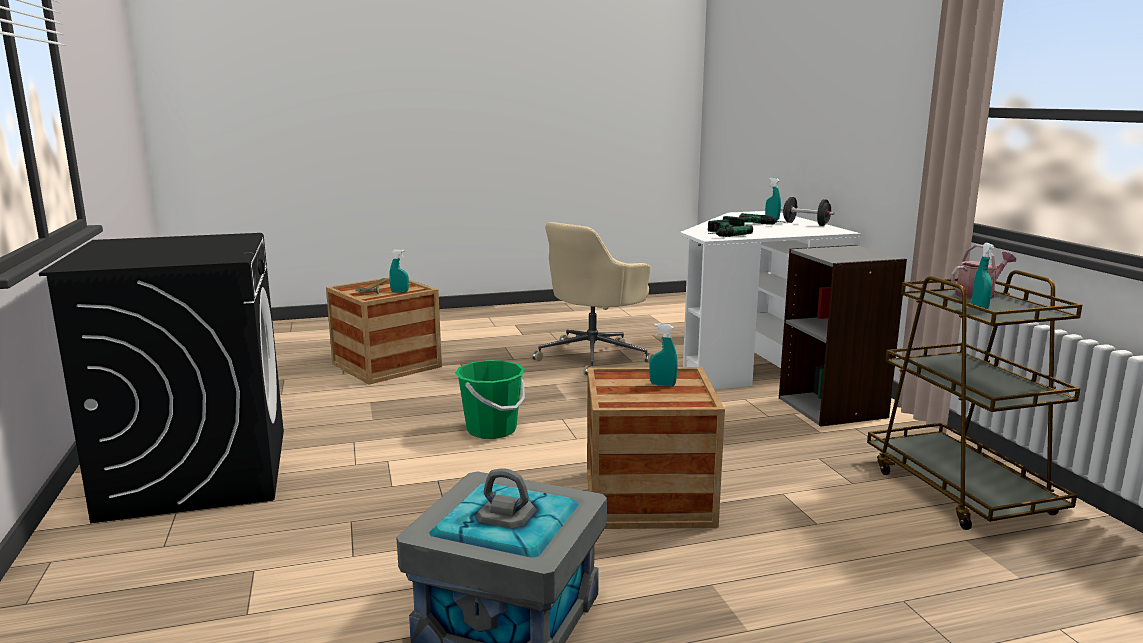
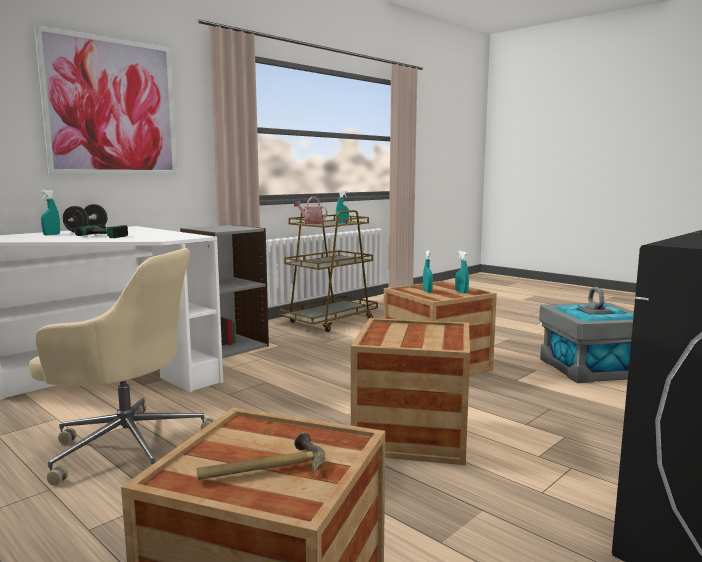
camera: 120 degrees left, 5 degrees down
(399, 292) = (269, 436): turquoise spray bottle -> turquoise spray bottle (461, 292)
(492, 430) = (412, 434): green bucket -> crate
(718, 234) = (173, 236): power drill -> none
(865, 94) = (112, 107): none -> picture

